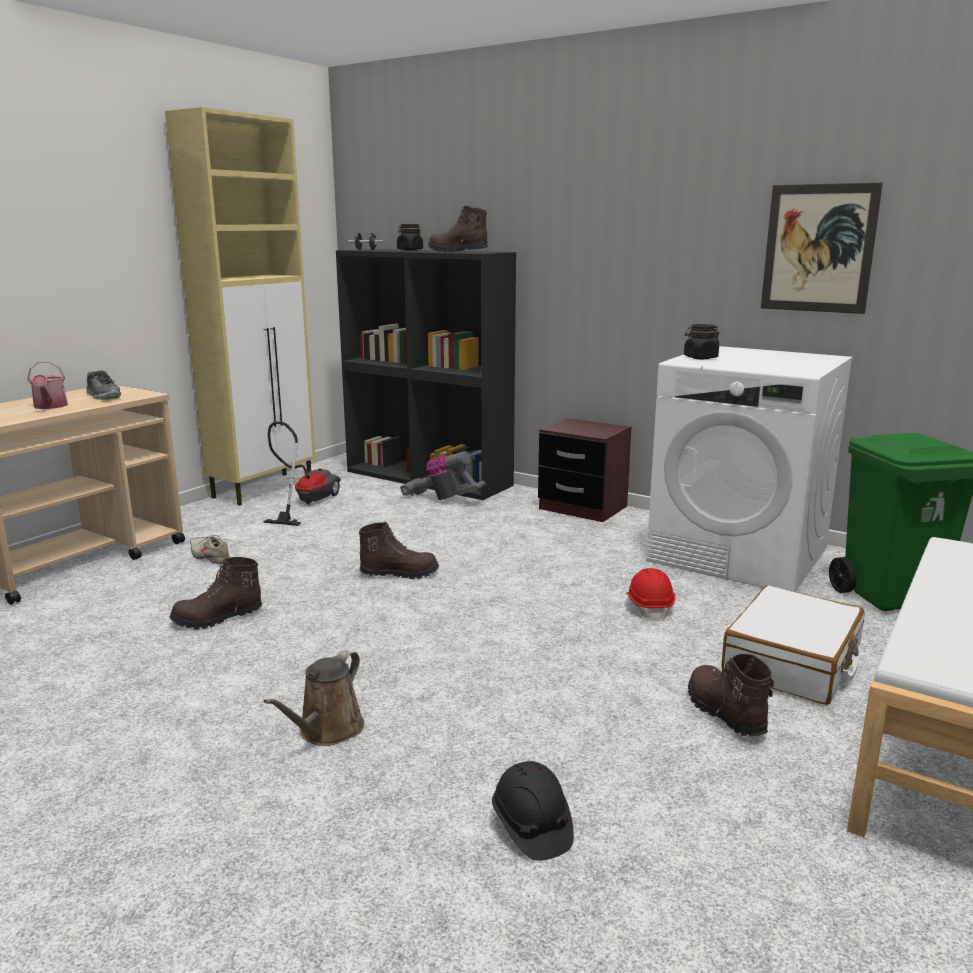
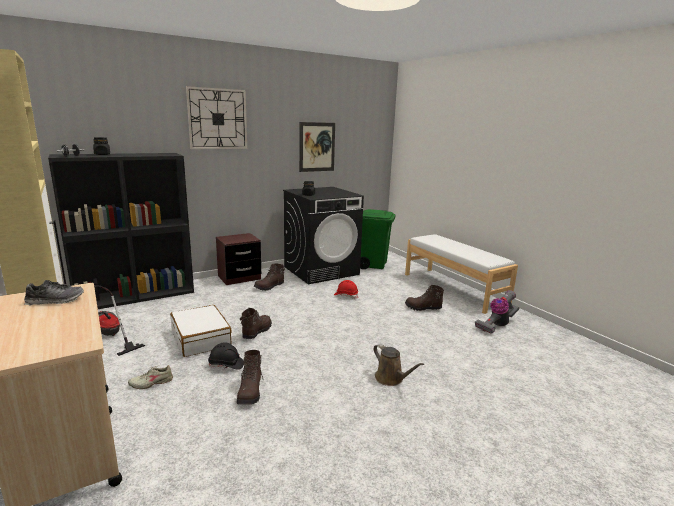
camera: 65 degrees left, 0 degrees up
(50, 406) = (55, 320): watering can -> none
(442, 499) = (175, 300): vacuum cleaner -> vacuum cleaner (496, 325)
(457, 251) = (148, 154): brown boot -> brown boot (269, 287)
(531, 827) = (468, 353): black hard hat -> black hard hat (226, 365)
(592, 188) = (217, 119): none -> wall clock
(739, 555) = (321, 270): white washing machine -> black washing machine
(792, 662) = (401, 290): white suitcase -> white suitcase (201, 338)

